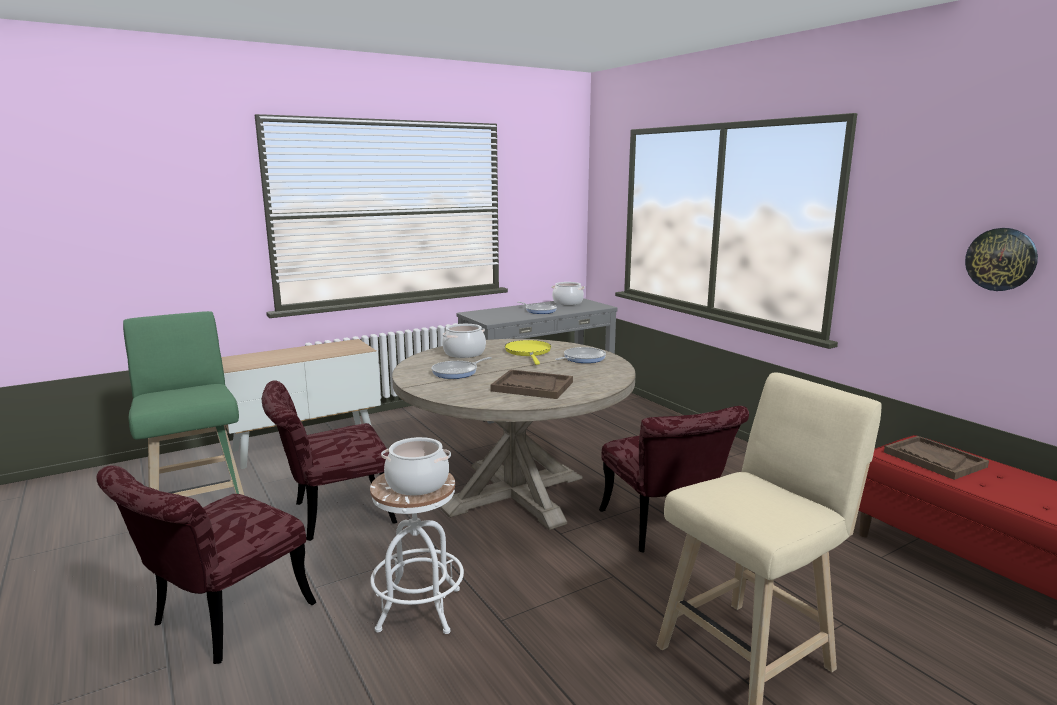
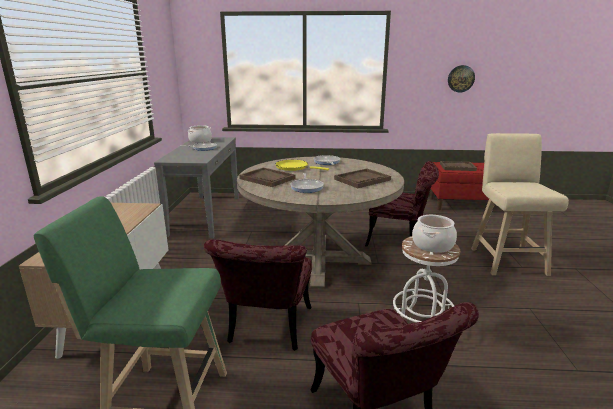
camera: 55 degrees left, 5 degrees up
(464, 353) = (267, 178): cooking pot -> brown tray

